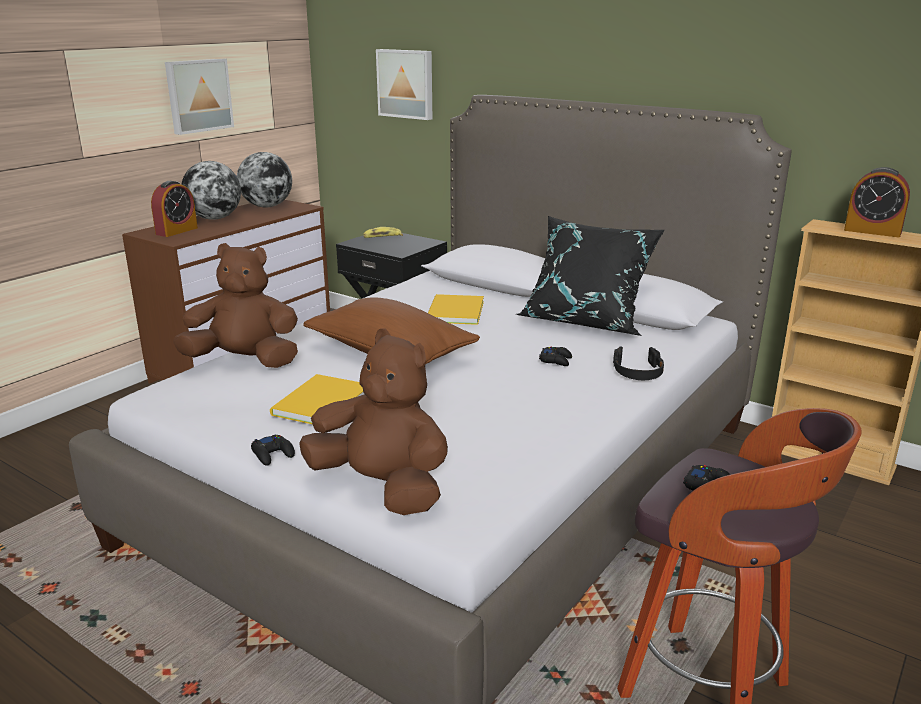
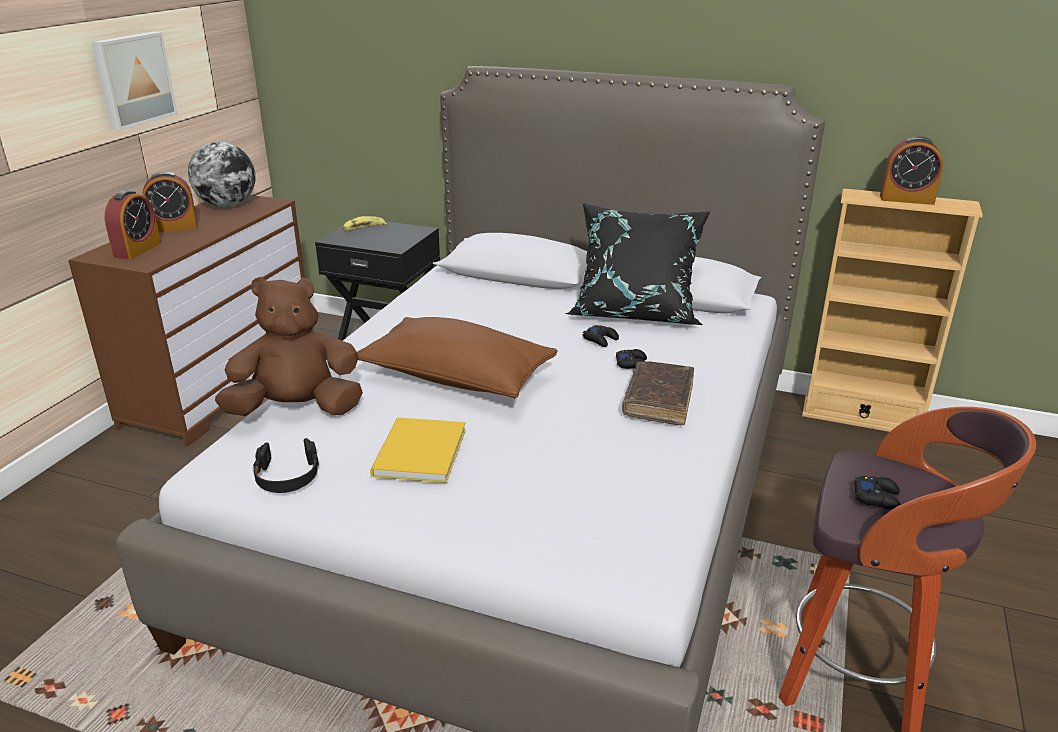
camera: 15 degrees left, 5 degrees up
(214, 218) = (173, 227): globe -> alarm clock
(273, 454) = (401, 526): black game controller -> black game controller (600, 339)
(382, 487) = (544, 547): brown plush toy -> none
(406, 84) = (377, 52): picture -> none
(453, 312) = (494, 317): yellow book -> none
(561, 391) = (658, 401): none -> brown book
(637, 372) = (718, 367): black headphones -> black headphones (287, 475)

